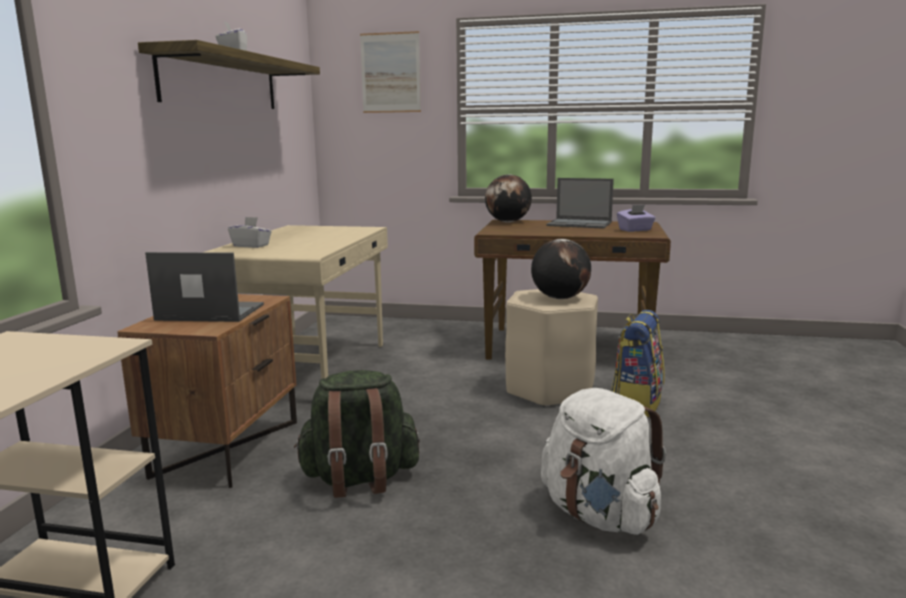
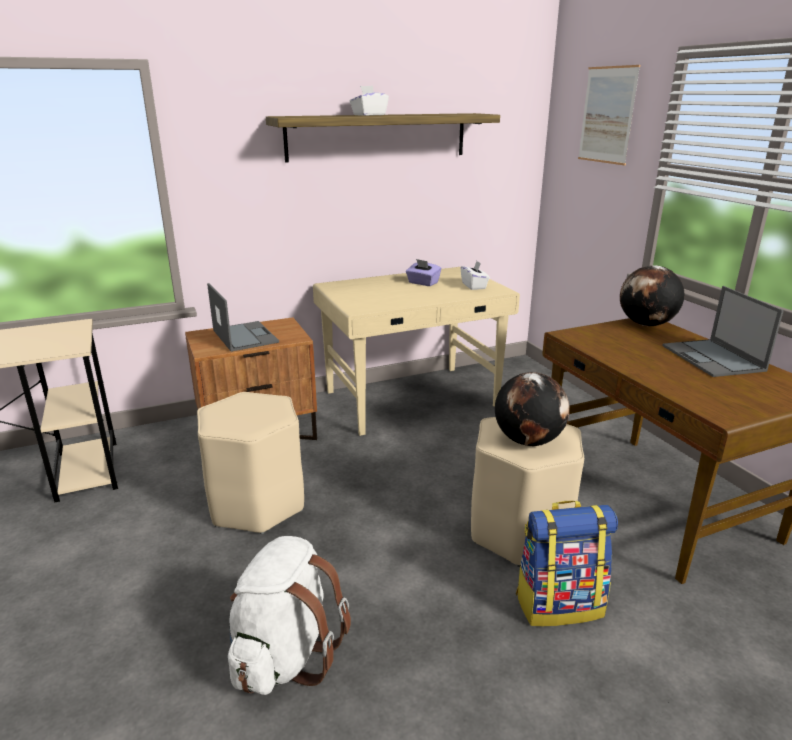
camera: 55 degrees right, 10 degrees up
(251, 246) = (364, 285): white tissue box -> white tissue box (474, 286)
(360, 479) = (256, 504): green backpack -> beige stool
(635, 230) = (742, 397): purple tissue box -> purple tissue box (423, 283)

